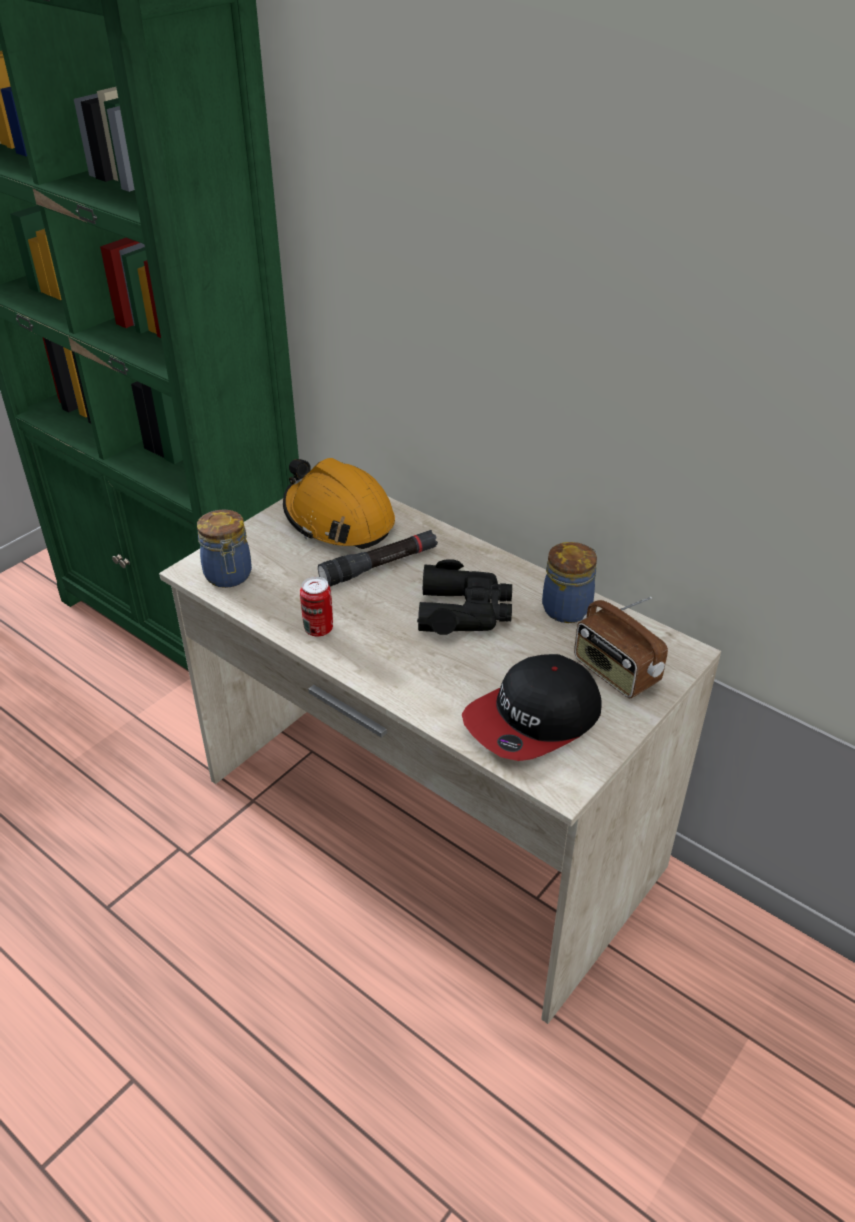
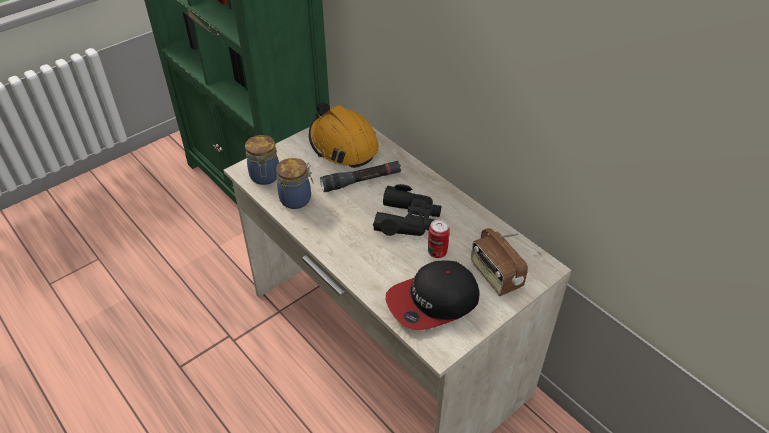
camera: 10 degrees right, 5 degrees up
(318, 629) = (312, 220): can -> can (437, 252)
(568, 608) = (476, 226): jar -> jar (297, 199)

